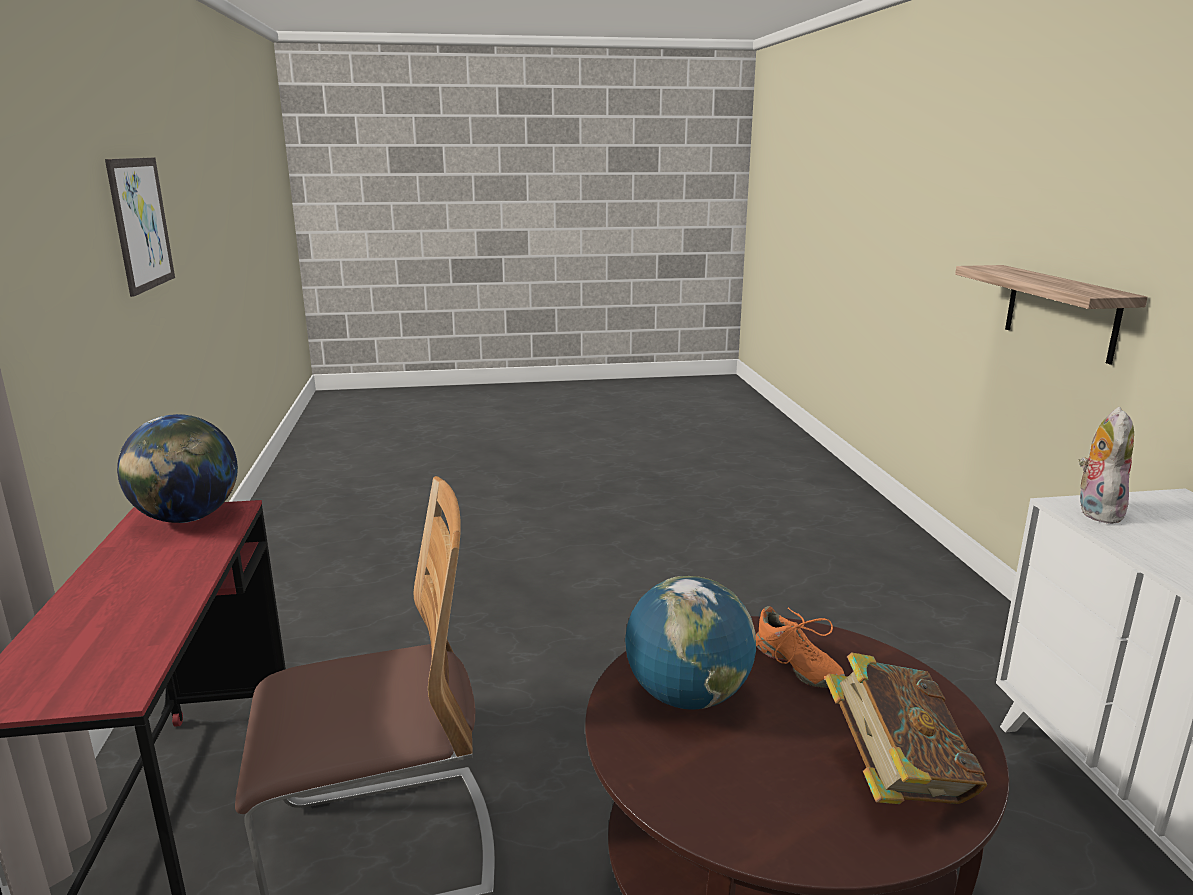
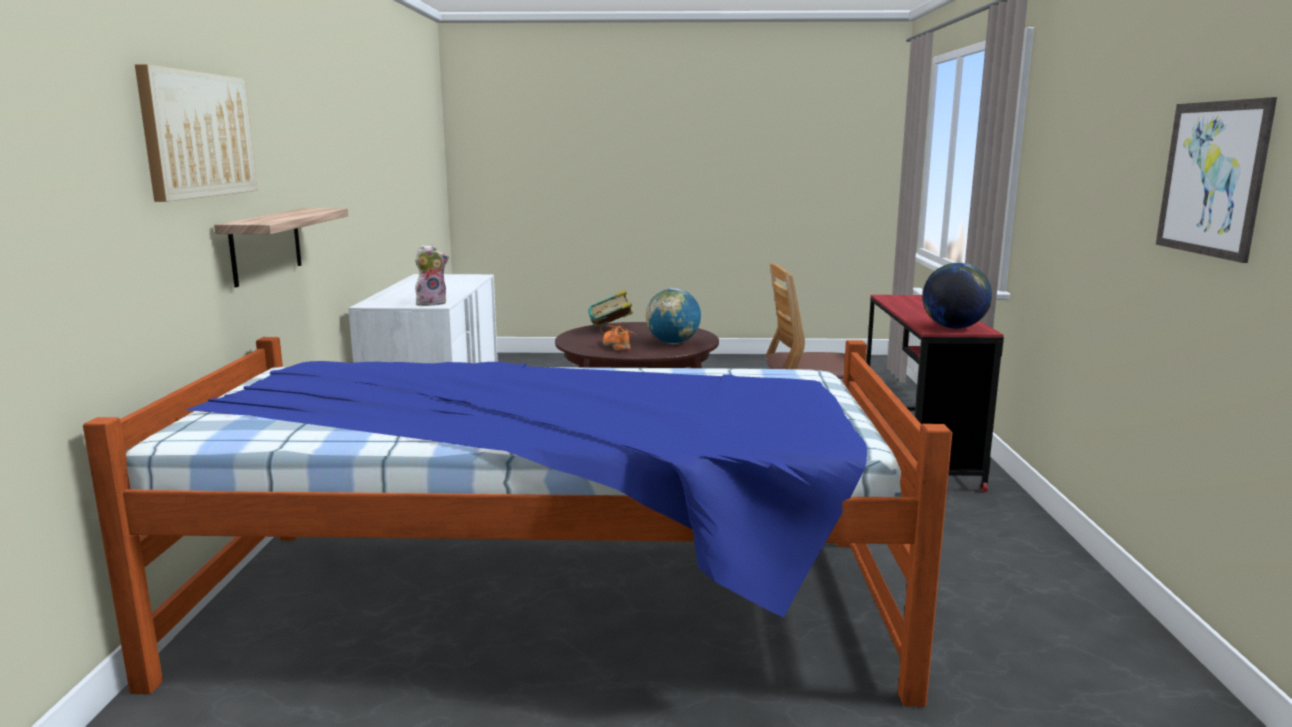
camera: 170 degrees left, 5 degrees down
(677, 540) = (548, 607): none -> bed
(1011, 183) = (197, 135): none -> picture
(1095, 511) = (432, 303): plush toy -> plush toy turned 150 degrees counterclockwise

